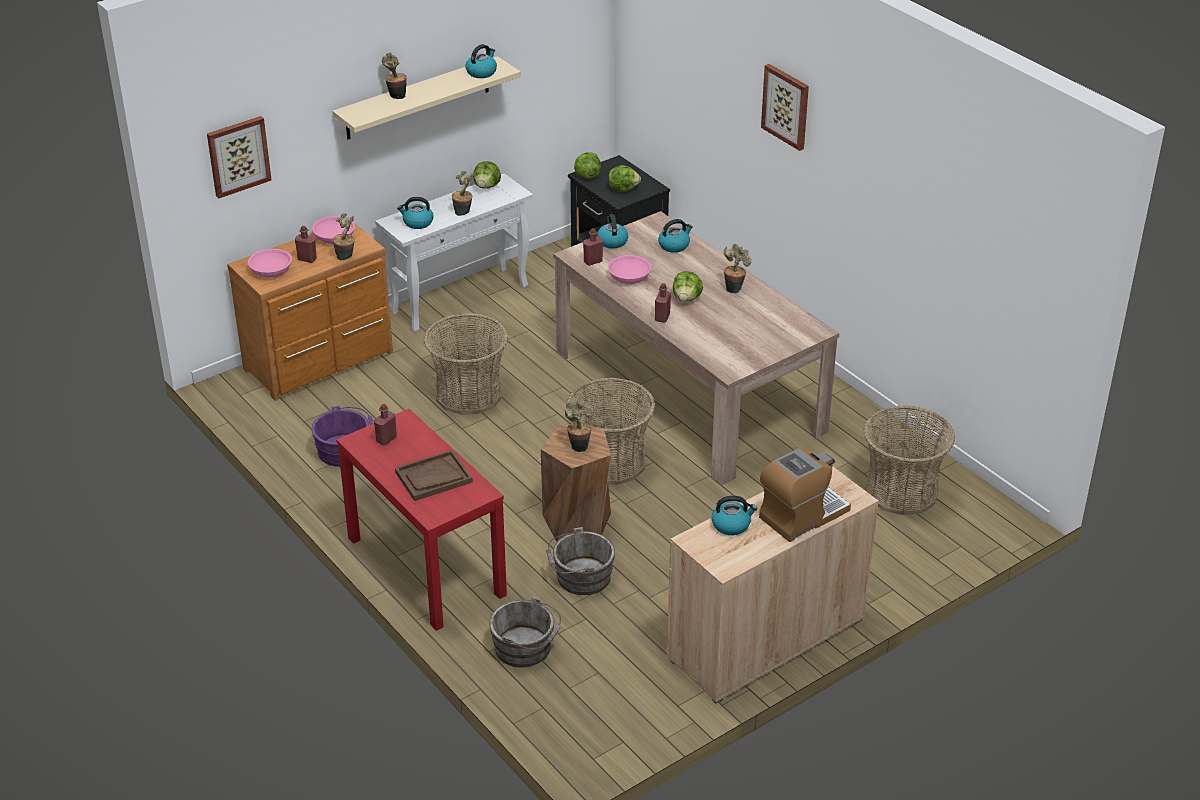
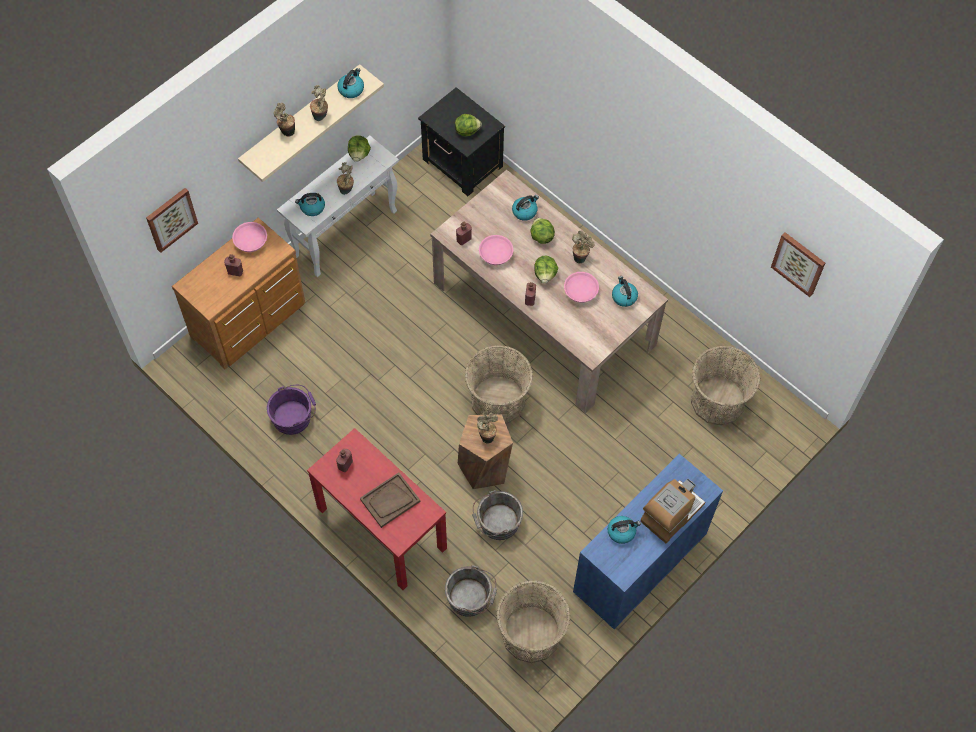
camera: 10 degrees left, 25 degrees up
(271, 270) = (209, 289): pink bowl -> pink bowl (580, 291)
(346, 257) = (266, 265): potted plant -> potted plant (321, 116)
(468, 394) = (375, 341): basket -> basket (531, 634)
(587, 176) = (434, 118): lettuce -> lettuce (541, 236)
(612, 241) = (474, 213): kettle -> kettle (624, 296)
(766, 639) = (639, 563): beige cabinet -> blue cabinet
(786, 106) = (613, 115): picture -> picture (799, 263)

